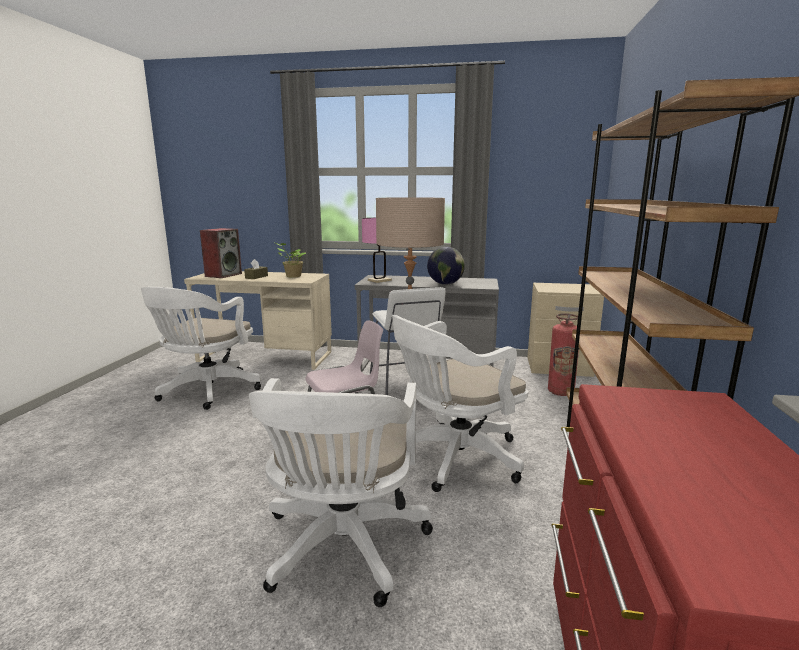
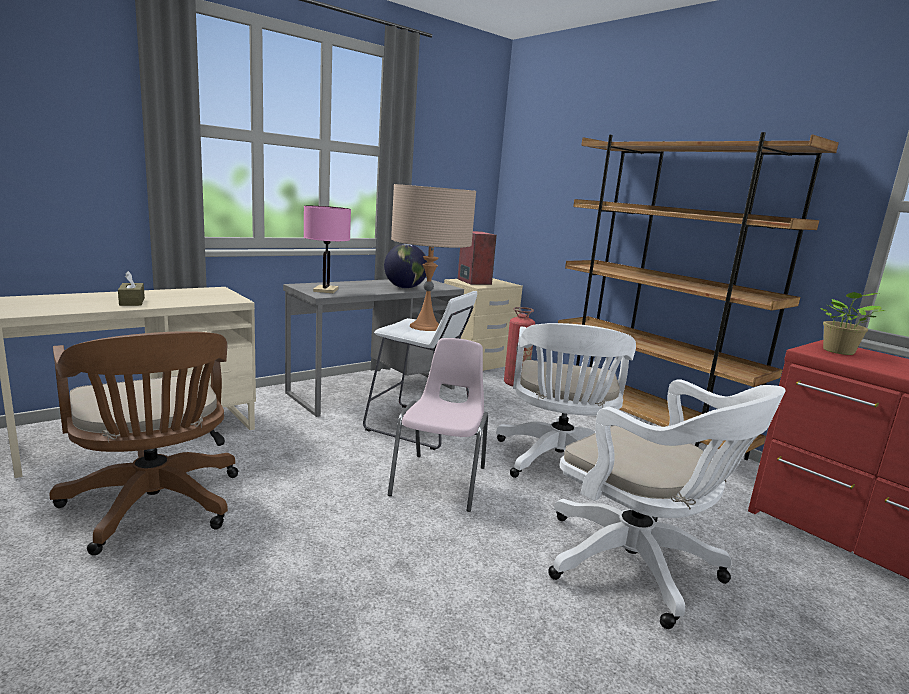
camera: 50 degrees left, 0 degrees up
(207, 391) = (155, 508): white office chair -> brown office chair
(223, 275) = (50, 304): speaker -> speaker (473, 281)
(292, 276) = (188, 295): potted plant -> potted plant (838, 352)

